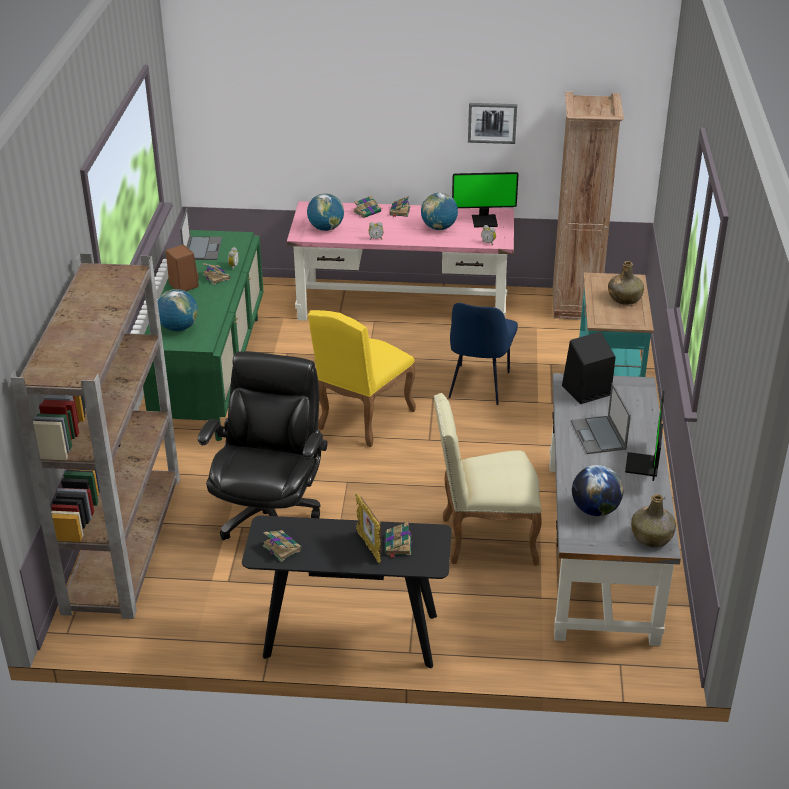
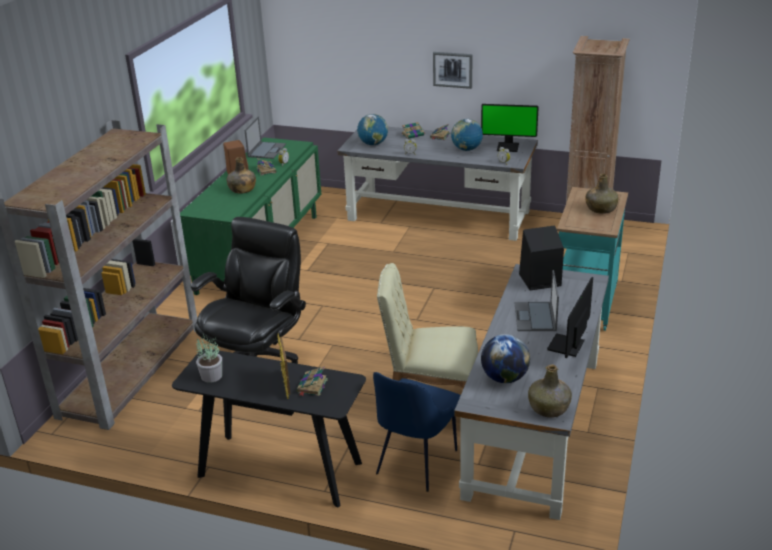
camera: 15 degrees right, 5 degrees down
(178, 328) = (216, 203): globe -> none
(200, 306) = (242, 189): none -> green bottle
(281, 547) = (211, 376): book -> potted plant
(361, 419) = (366, 298): yellow chair -> none
(403, 303) = (439, 215): pink desk -> grey desk
(479, 385) = (477, 282): blue chair -> blue chair (417, 462)
(492, 122) = (519, 62): picture -> picture (452, 69)

